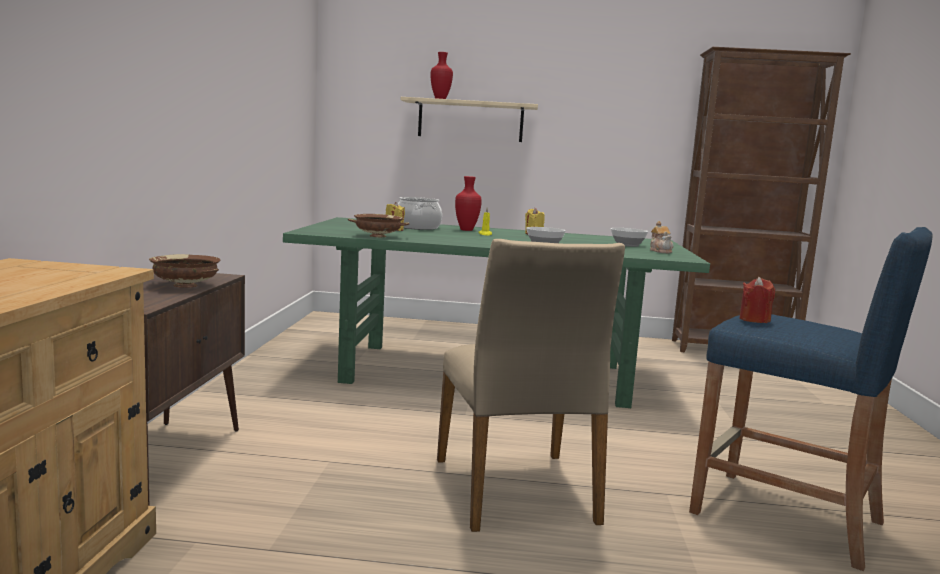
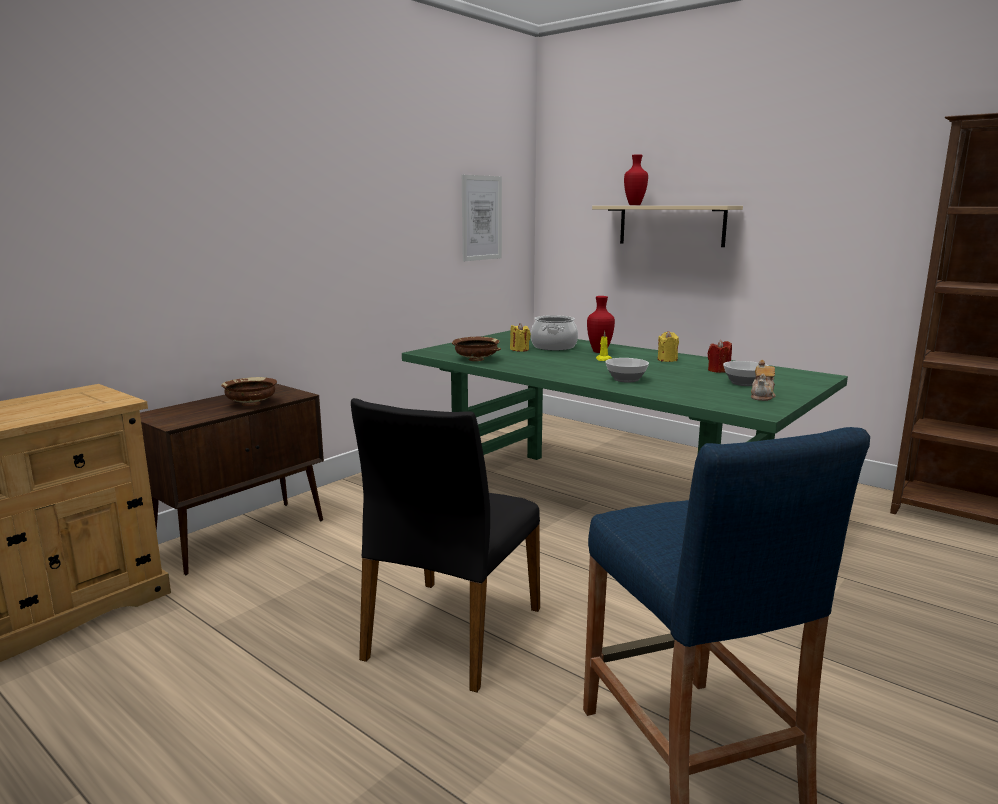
camera: 35 degrees right, 5 degrees up
(289, 99) = (481, 218): none -> picture
(517, 490) = (451, 633): beige chair -> black chair
(754, 320) = (654, 513): red candle -> red candle (718, 370)

